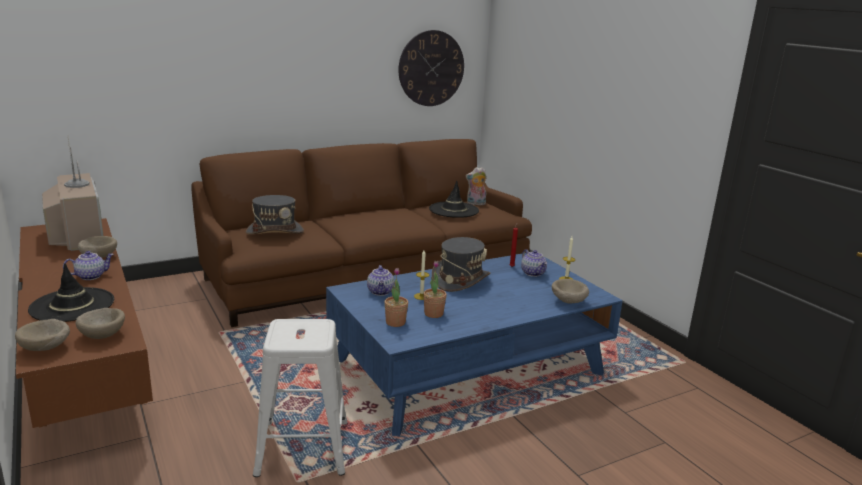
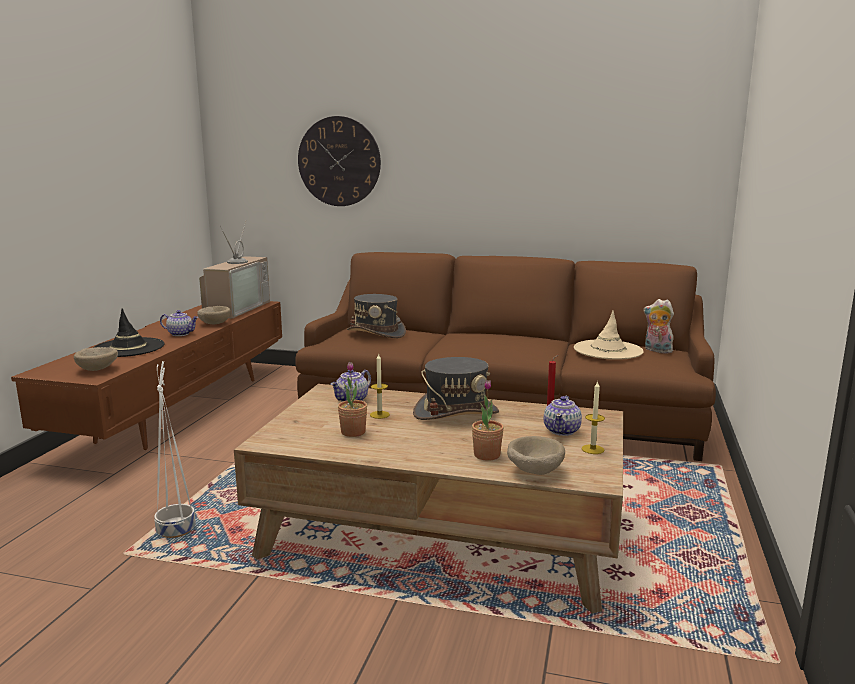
camera: 45 degrees right, 5 degrees down
(46, 348) = (56, 368): beige bowl -> none
(302, 447) = (176, 530): white stool -> white planter
(395, 322) = (301, 427): potted plant -> potted plant (487, 455)
(431, 68) = (646, 169): wall clock -> wall clock (339, 161)
(453, 210) = (608, 350): black hat -> beige hat
(469, 367) = (442, 531): blue coffee table -> brown coffee table

